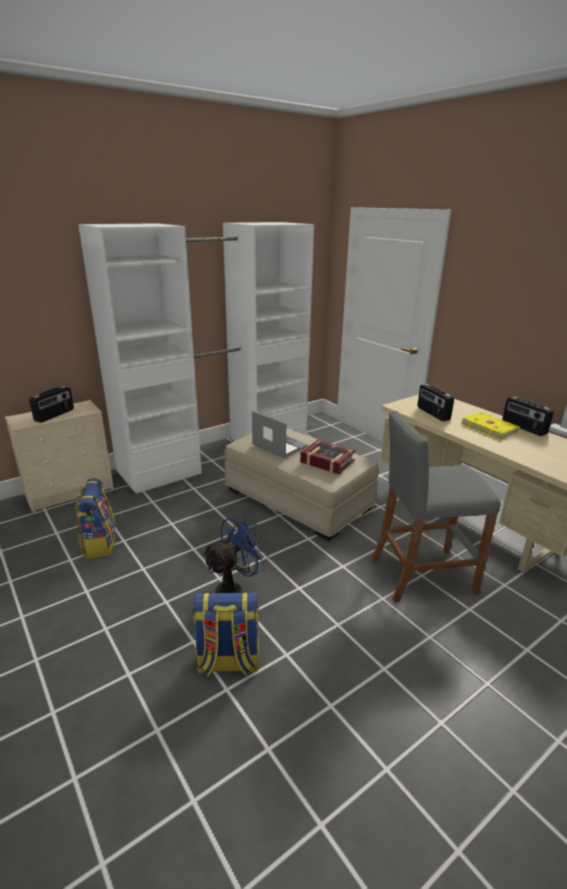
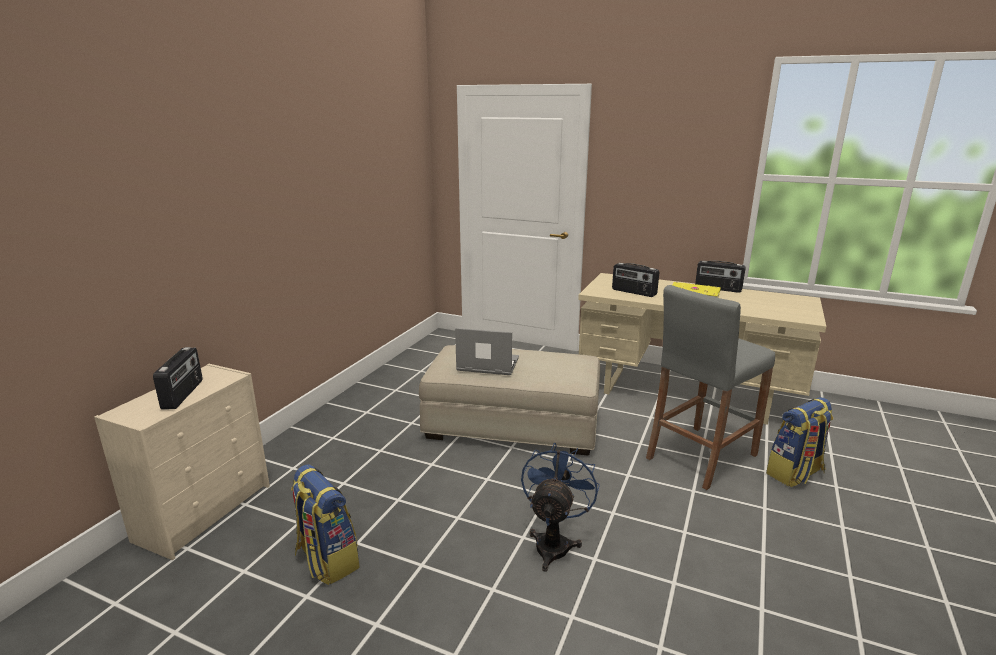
camera: 30 degrees left, 5 degrees down
(218, 454) = (367, 403): white wardrobe -> none
(228, 662) = (630, 619): backpack -> backpack (795, 474)
(327, 462) = (557, 367): book -> none

